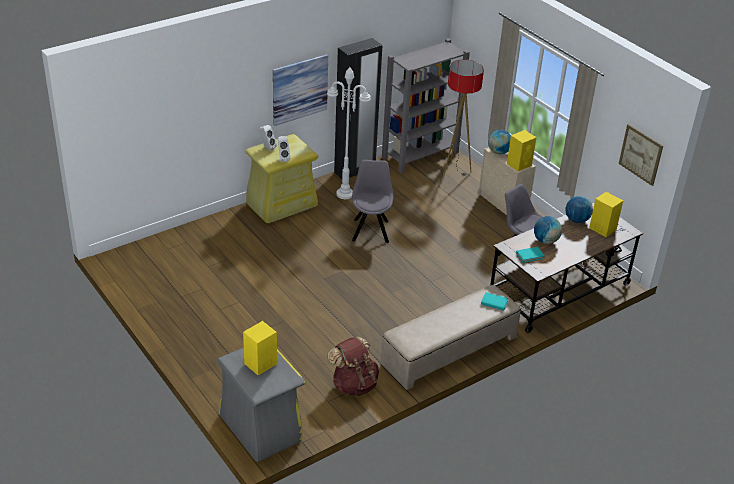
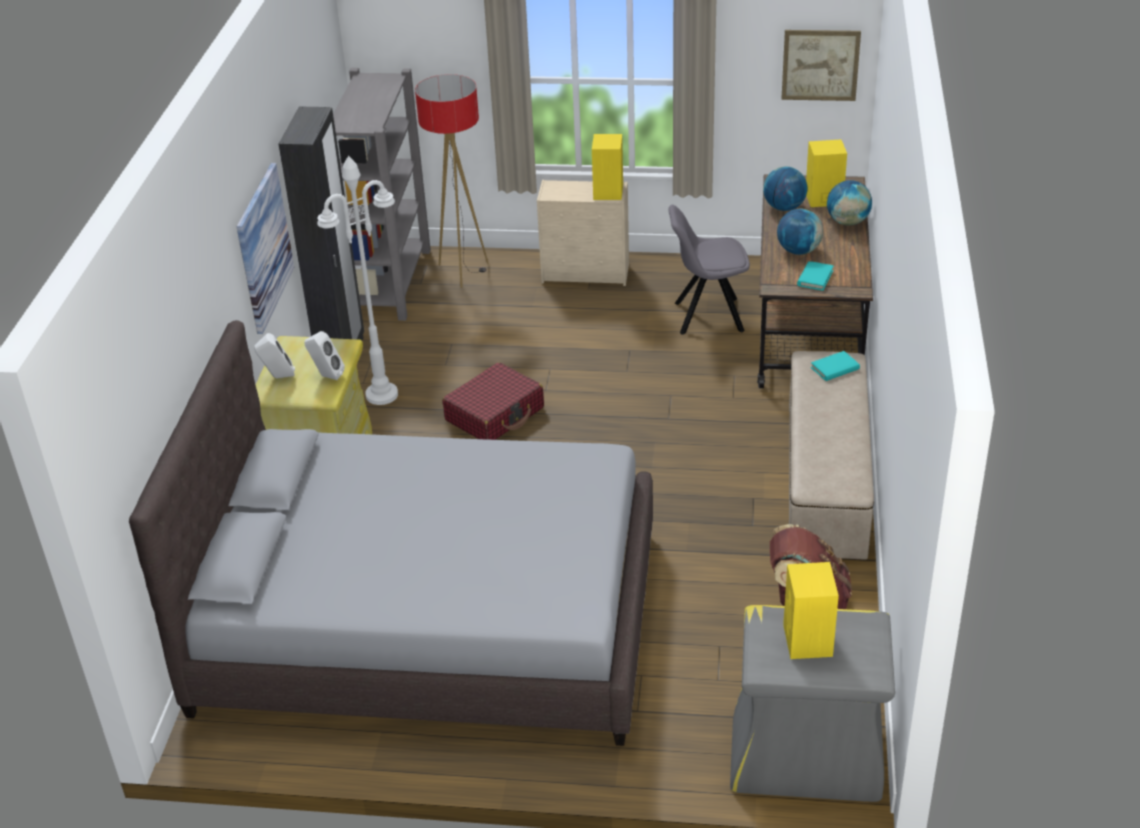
camera: 45 degrees left, 0 degrees up
(228, 280) = (429, 619): none -> grey bed
(370, 231) = (495, 414): grey chair -> red suitcase
(498, 152) = (560, 193): globe -> globe (847, 222)

